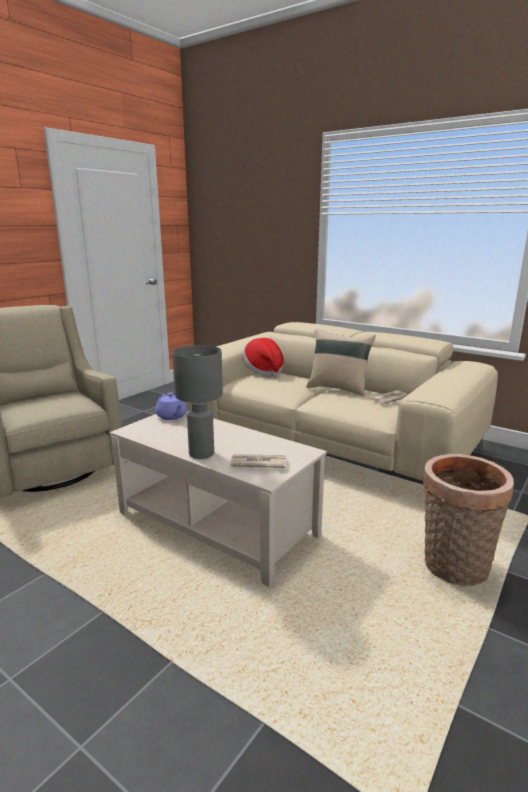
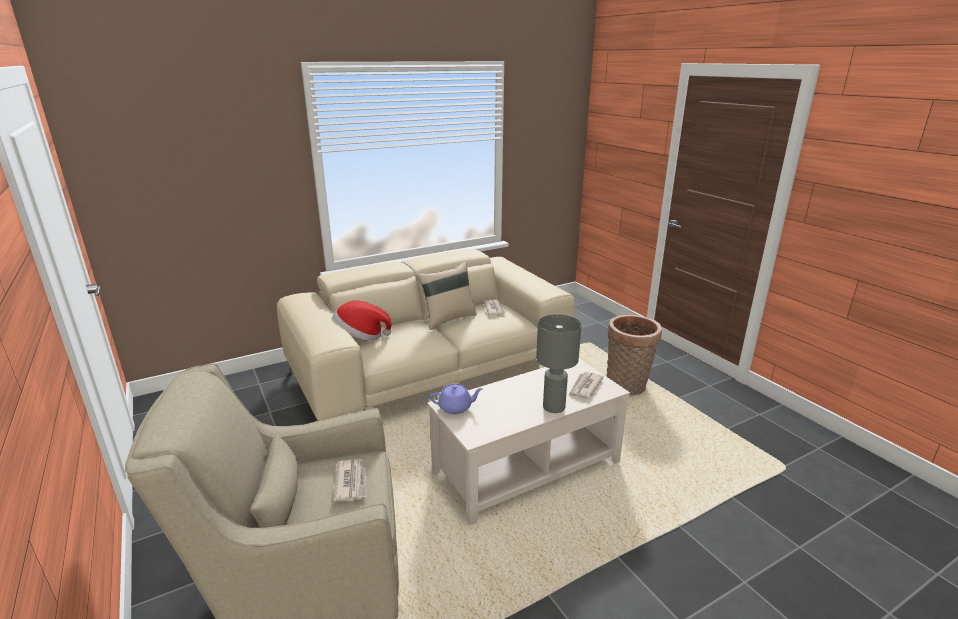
camera: 65 degrees left, 5 degrees up
(54, 405) = (351, 482): none -> newspaper

